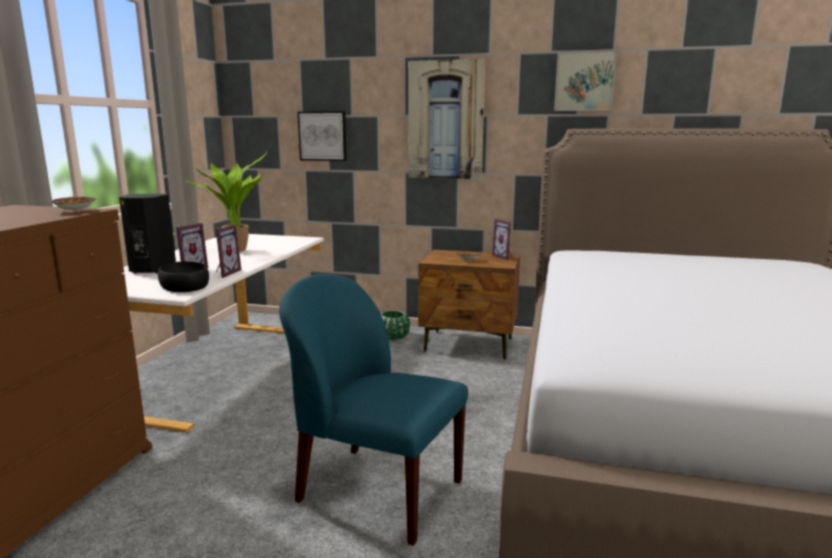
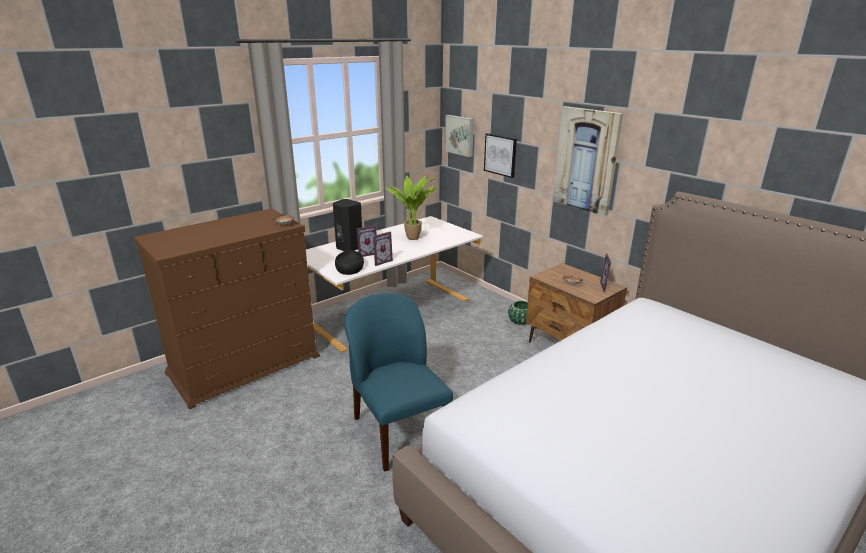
camera: 35 degrees right, 10 degrees up
(584, 81) = (707, 148): picture -> picture (460, 135)

